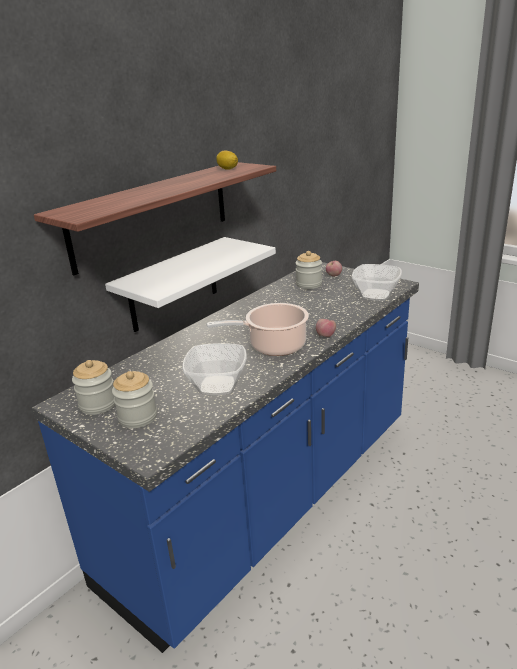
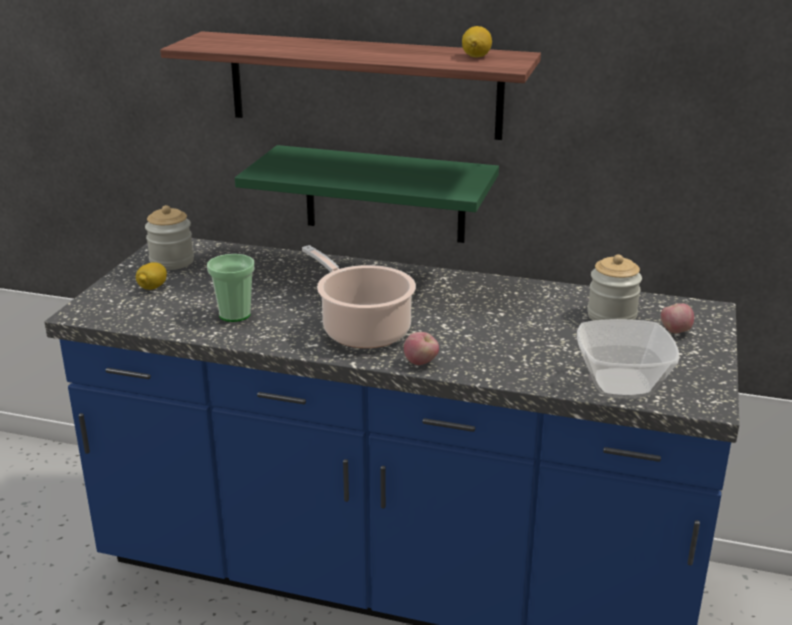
camera: 65 degrees right, 0 degrees up
(138, 417) = (152, 288): jar -> lemon
(173, 284) = (384, 194): white shelf -> green shelf
(216, 386) = (234, 314): bowl -> cup

